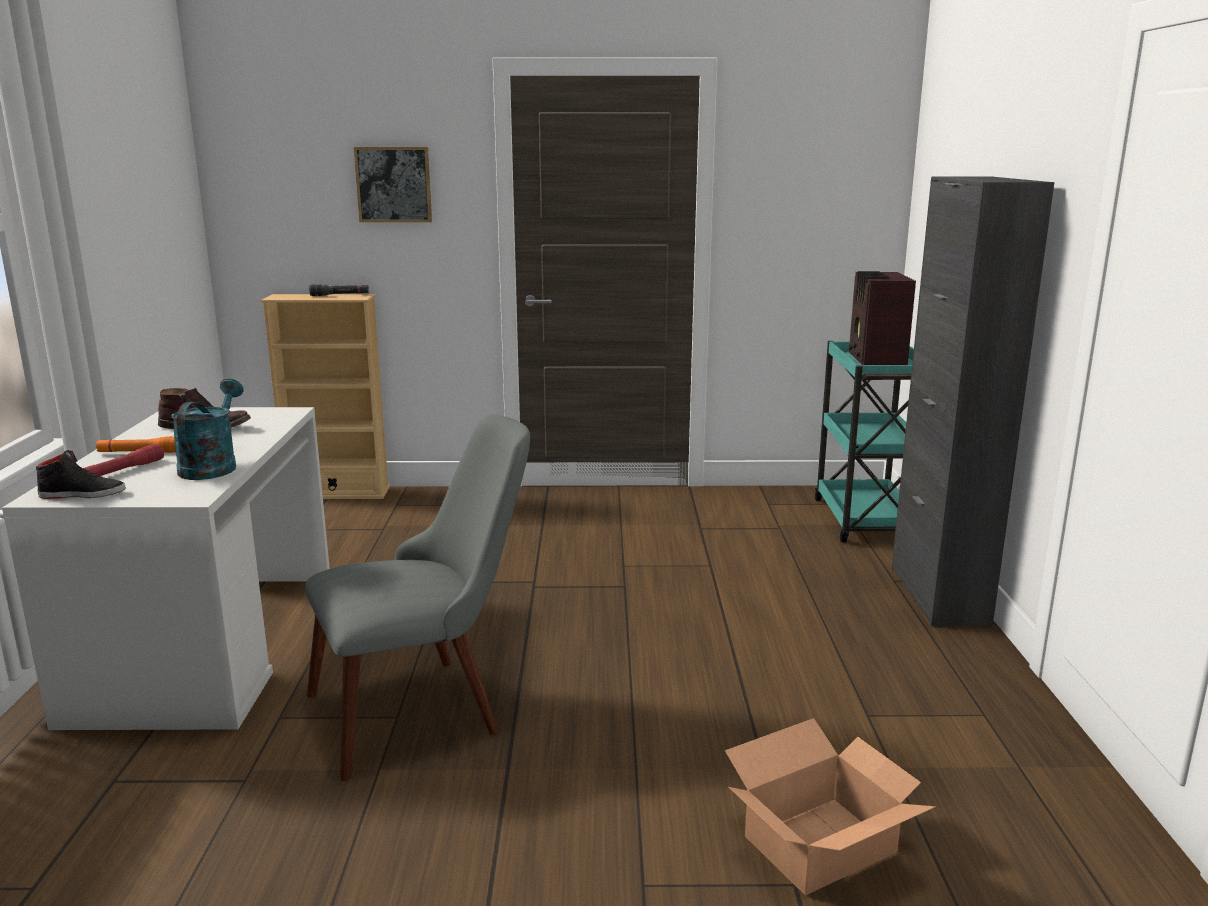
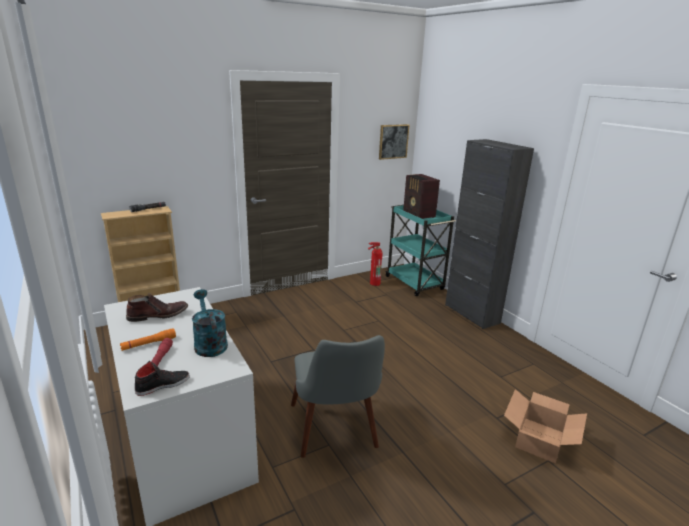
camera: 30 degrees left, 5 degrees up
(393, 184) = (175, 142): picture -> picture (393, 141)
(427, 706) = (336, 434): grey chair -> grey chair turned 135 degrees clockwise
(773, 506) = (373, 283): none -> fire extinguisher

